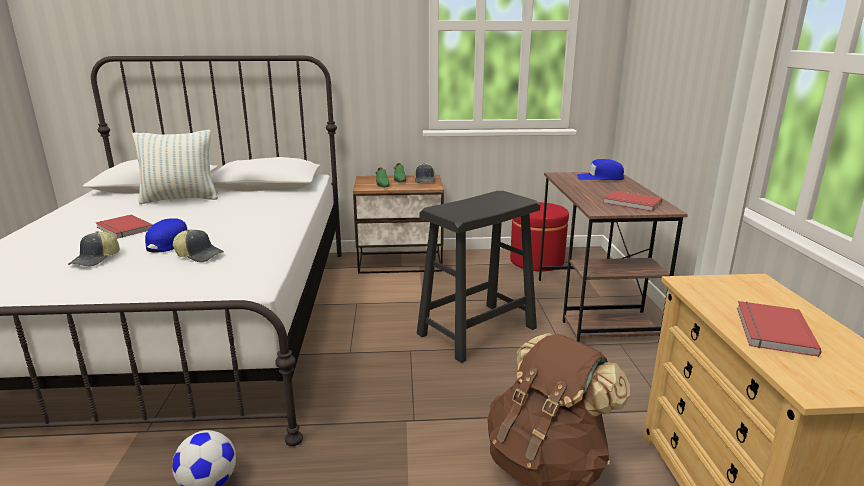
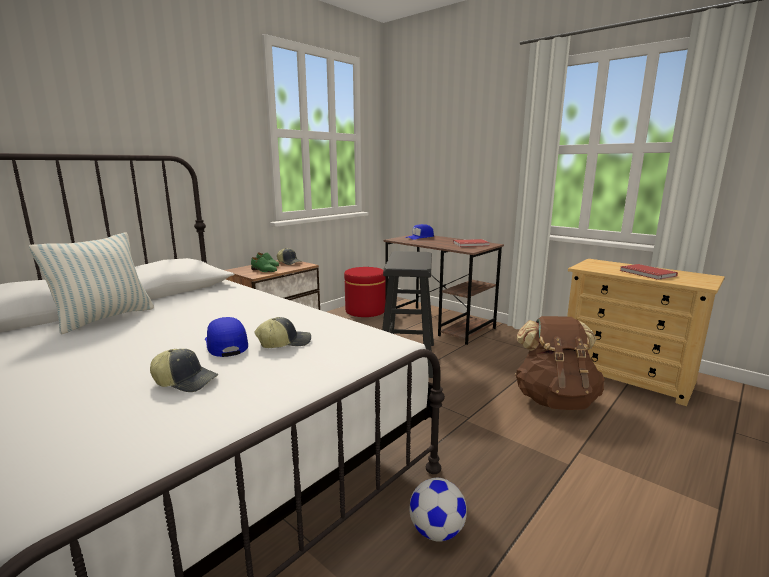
camera: 45 degrees left, 5 degrees down
(96, 259) = (186, 381): cap -> cap turned 45 degrees counterclockwise
(123, 229) = (122, 354): red book -> none

